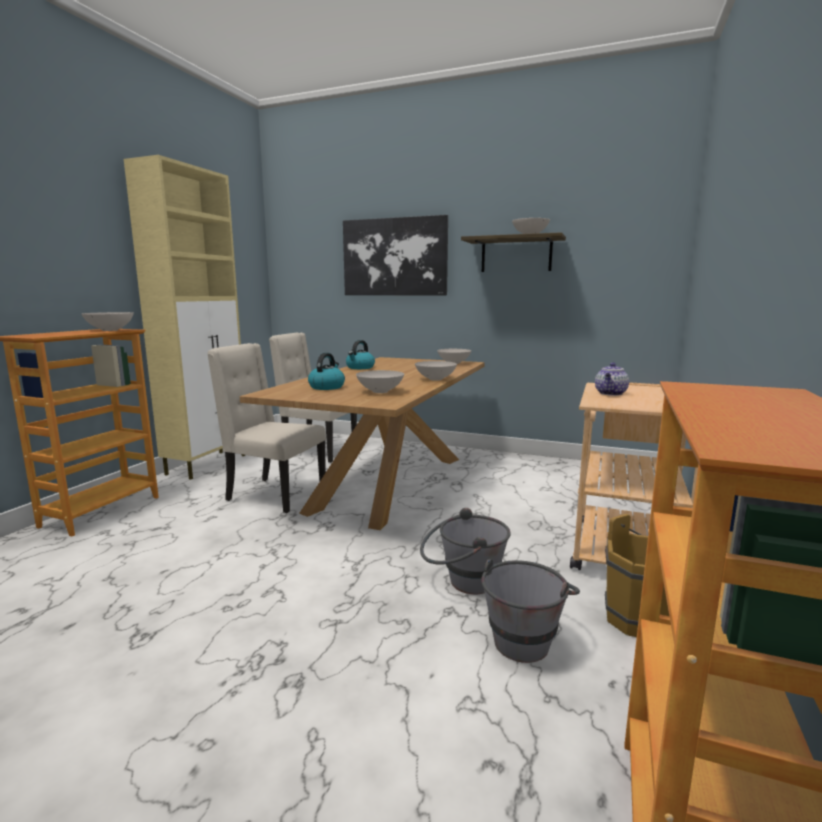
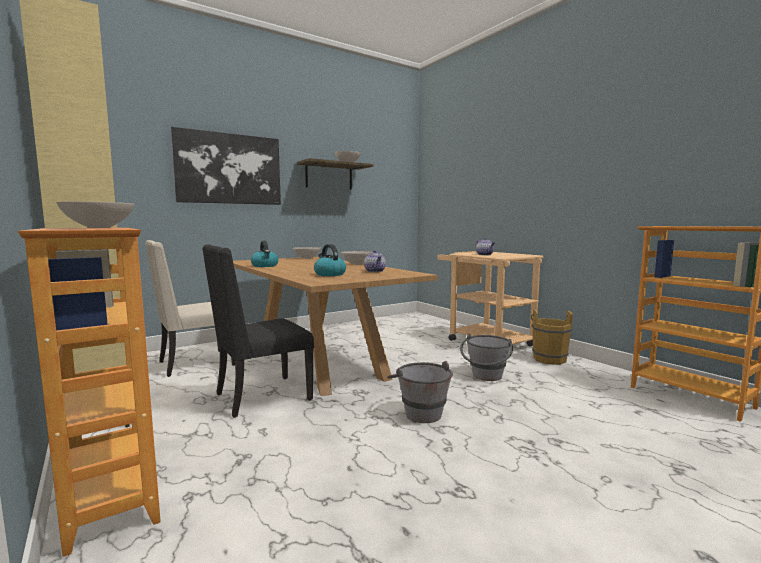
camera: 55 degrees left, 5 degrees down
(274, 494) = (261, 397): beige chair -> black chair
(380, 392) = (375, 271): white bowl -> teapot
(525, 636) = (548, 380): grey bucket -> grey bucket (419, 411)

